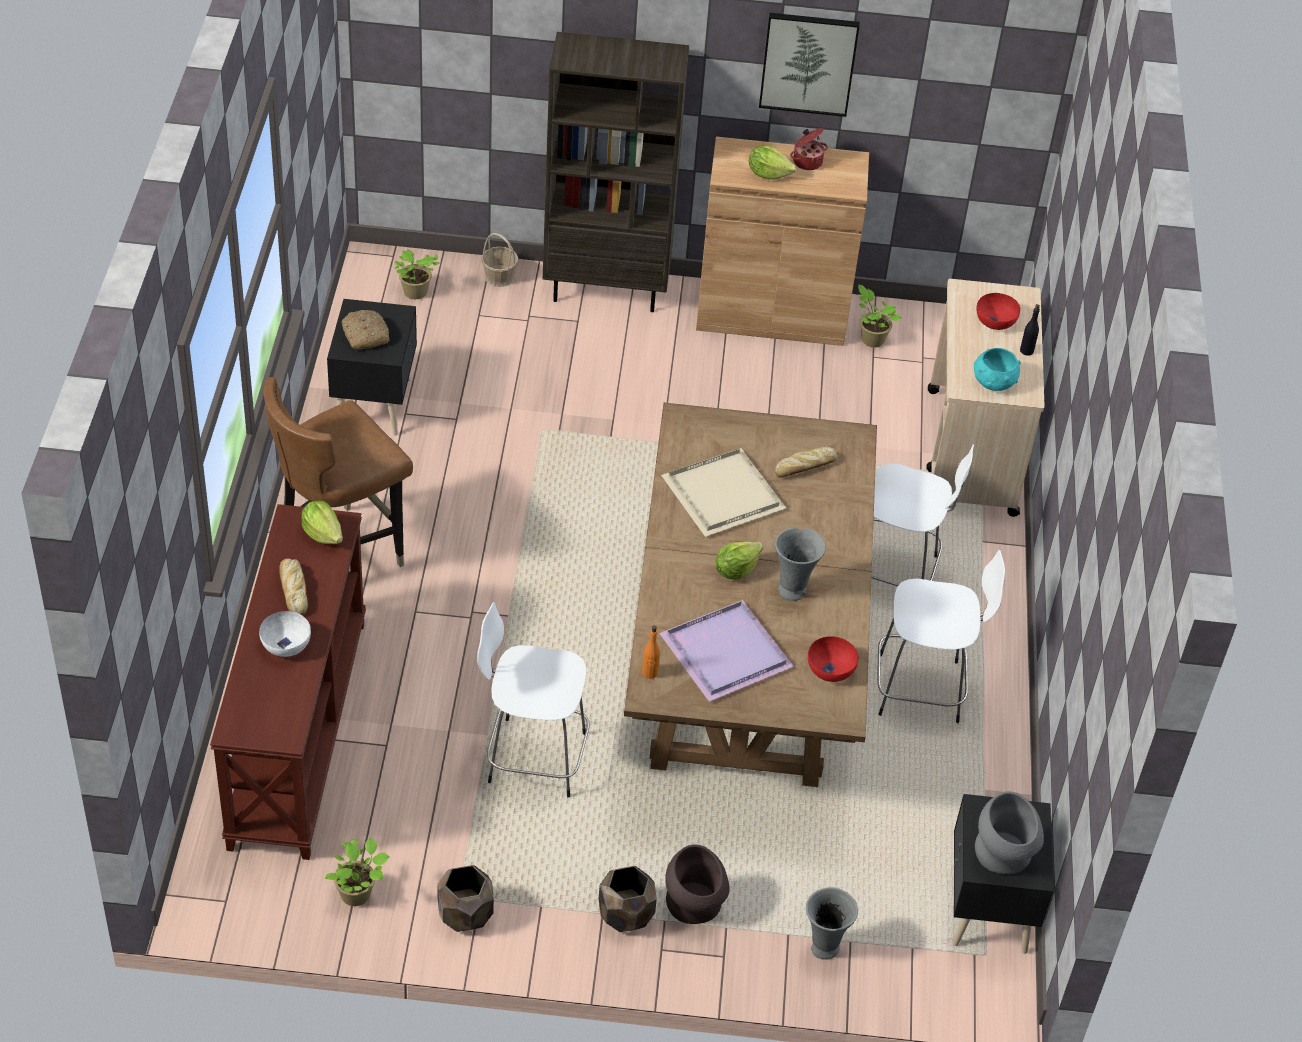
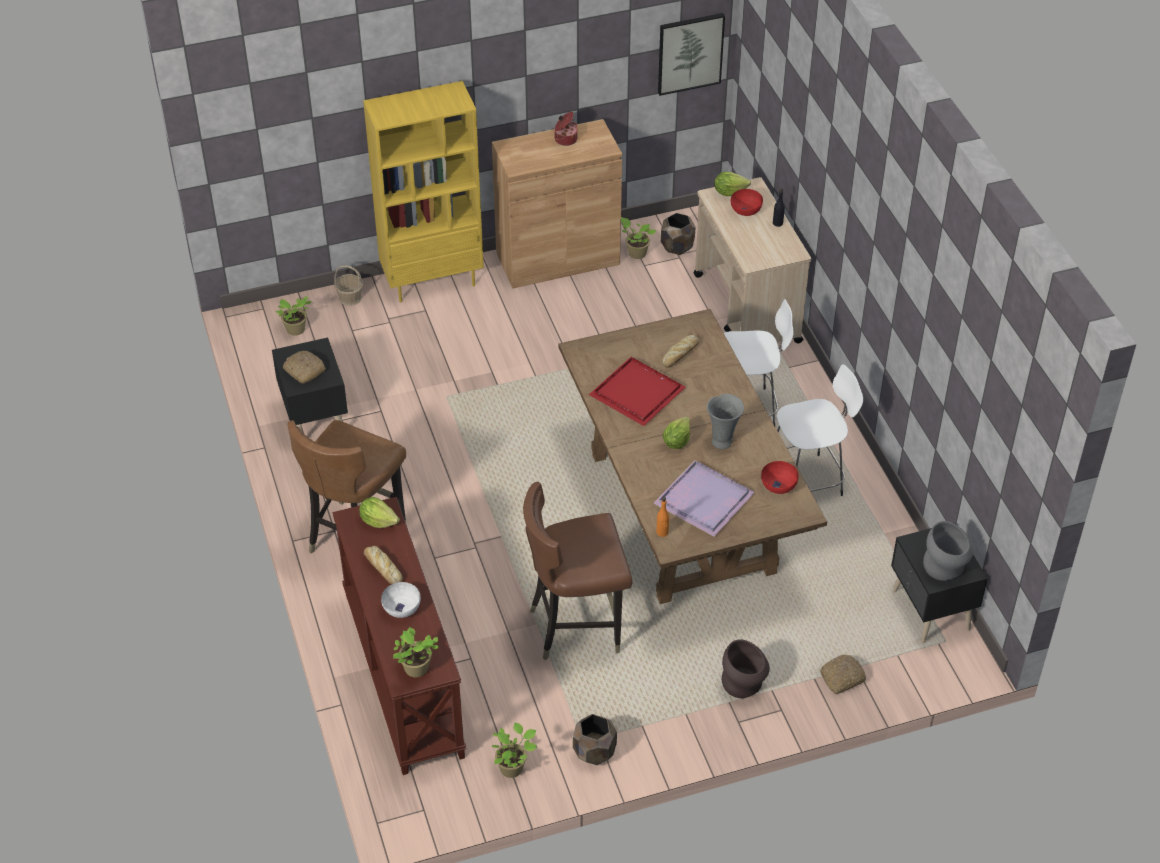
camera: 20 degrees left, 0 degrees up
(256, 723) = (416, 670): none -> potted plant
(533, 757) = (576, 627): white stool -> brown chair
(607, 290) = (433, 281): brown bookcase -> yellow bookcase
(625, 914) = (701, 708): brown planter -> brown planter (677, 246)
(725, 495) = (639, 393): beige tray -> red tray
(768, 174) = (544, 156): lettuce -> lettuce (729, 192)
(808, 63) = (549, 67): picture -> picture (690, 53)
(823, 948) = (842, 678): grey vase -> bread
(993, 382) = (769, 252): turquoise bowl -> none

